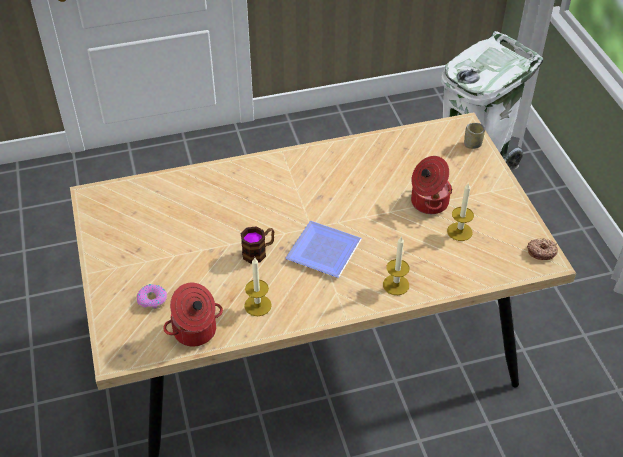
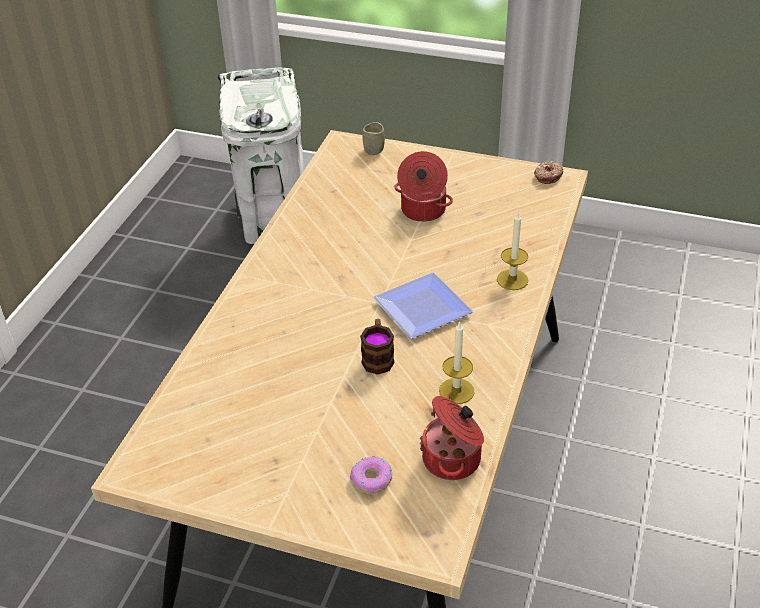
camera: 55 degrees left, 5 degrees down
(459, 231) = (479, 209): candle -> none

